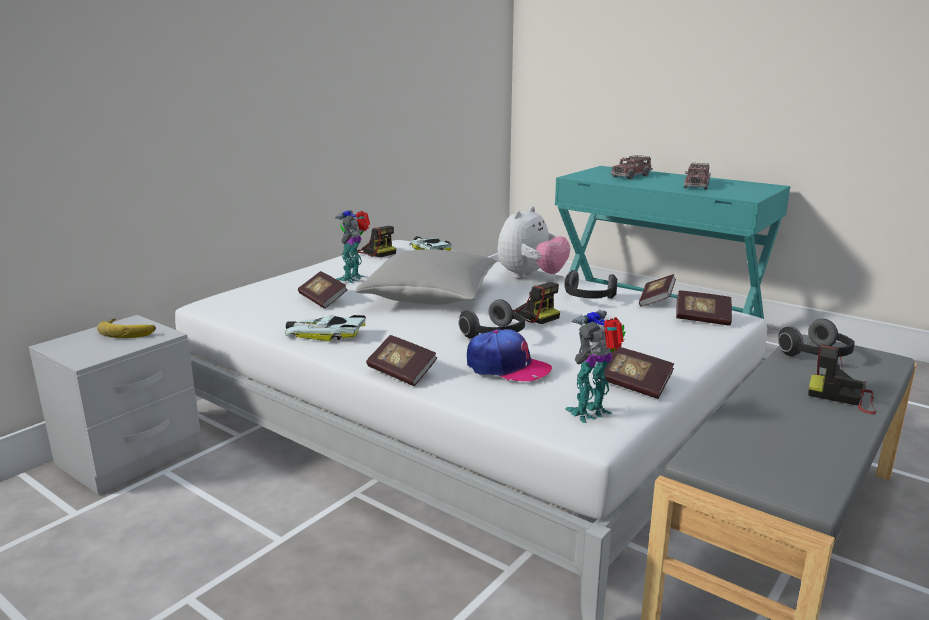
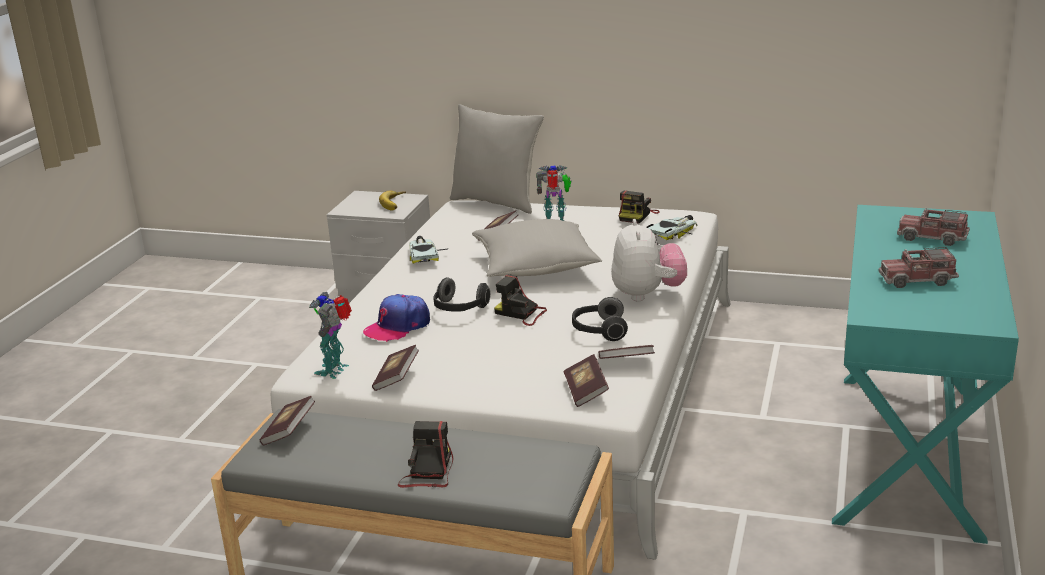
camera: 70 degrees right, 5 degrees up
(236, 289) = (497, 202): none -> grey pillow
(401, 373) = (370, 296): book -> book (289, 432)
(507, 367) = (398, 326): cap -> cap turned 45 degrees clockwise
(531, 277) = (647, 294): plush toy -> plush toy turned 105 degrees counterclockwise
(532, 315) = (521, 314): camera -> camera turned 90 degrees clockwise
(592, 413) = (335, 370): toy robot -> toy robot turned 105 degrees counterclockwise
(817, 355) = (528, 458): headphones -> none

